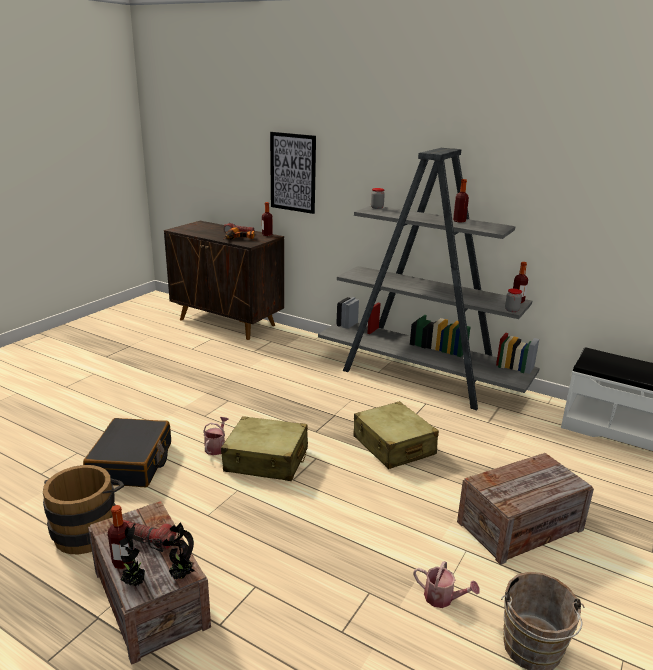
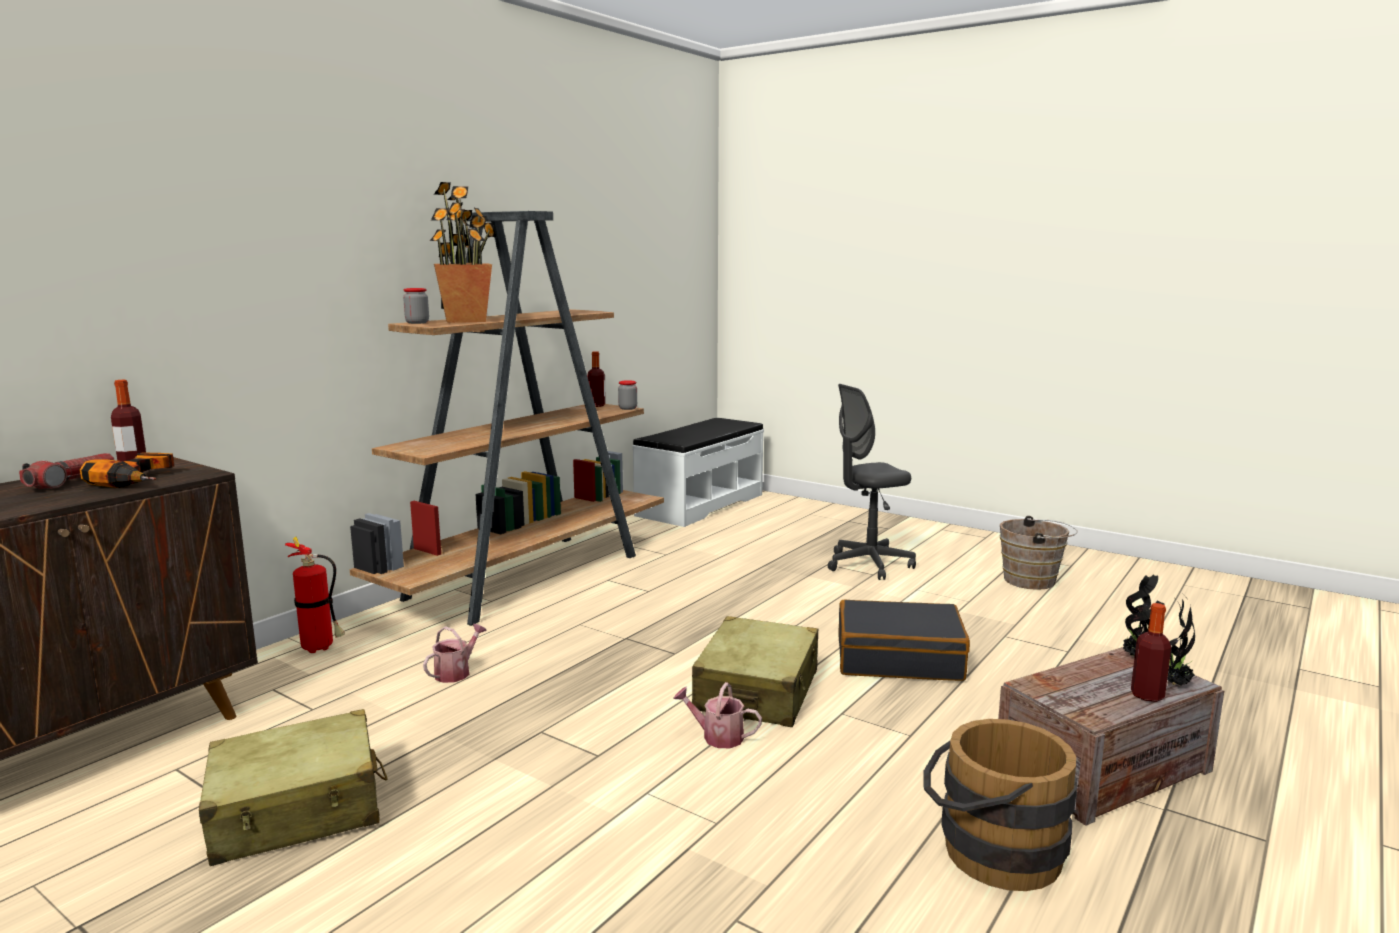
camera: 85 degrees left, 10 degrees down
(132, 463) = (774, 828): black suitcase -> black suitcase (899, 658)
(146, 540) = (1094, 684): flashlight -> none
(293, 172) = (162, 297): picture -> none
(310, 343) = (321, 649): none -> fire extinguisher
(393, 446) = (719, 606): beige suitcase -> beige suitcase (297, 810)
(397, 213) = (466, 320): none -> potted plant
(421, 378) = (528, 576): grey bookcase -> brown bookcase
(442, 598) = (992, 605): watering can -> watering can (456, 672)
(459, 221) = (535, 314): bottle -> none
(520, 526) = (868, 564): crate -> grey office chair

